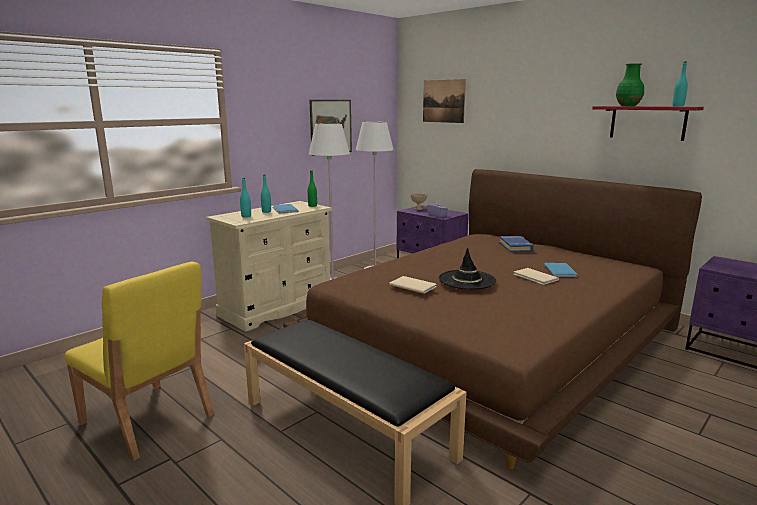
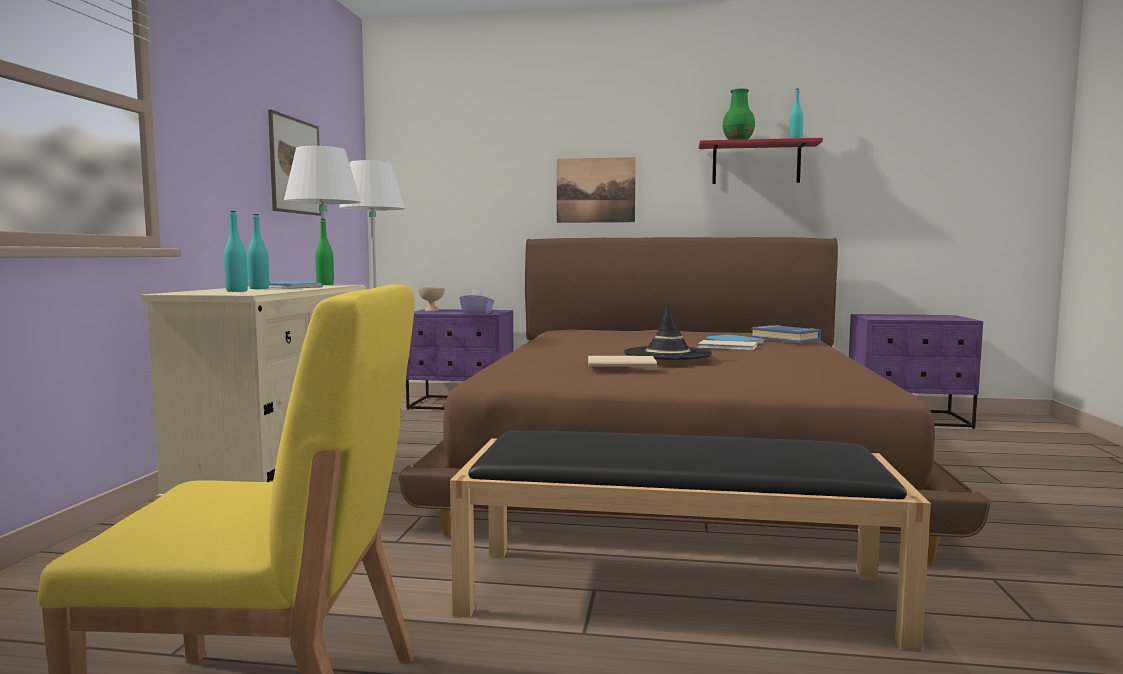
camera: 35 degrees left, 10 degrees down
(443, 101) = (455, 145): picture -> picture (595, 190)
(515, 247) = (633, 333): blue book -> blue book (785, 339)

